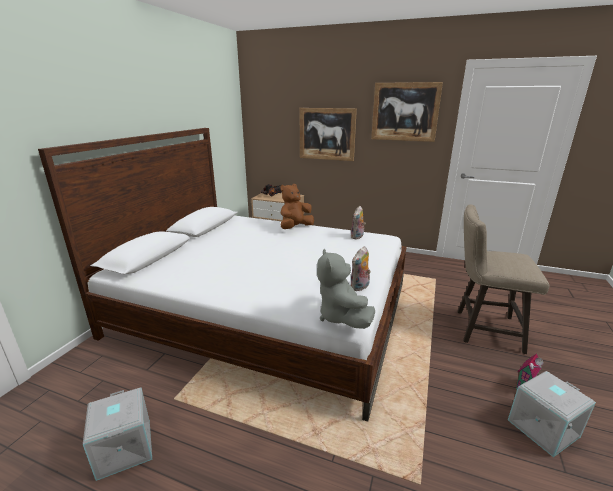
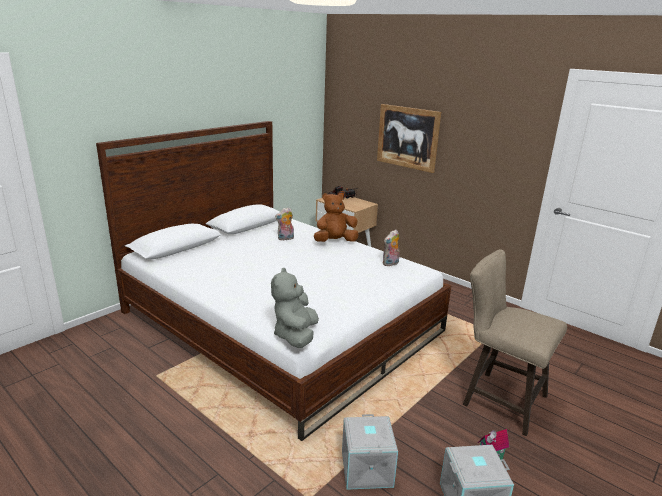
camera: 20 degrees right, 0 degrees up
(123, 448) = (103, 399): grey storage box -> grey storage box (365, 469)
(360, 287) = (339, 314): plush toy -> plush toy (285, 239)
(405, 112) = (494, 123): picture -> none

